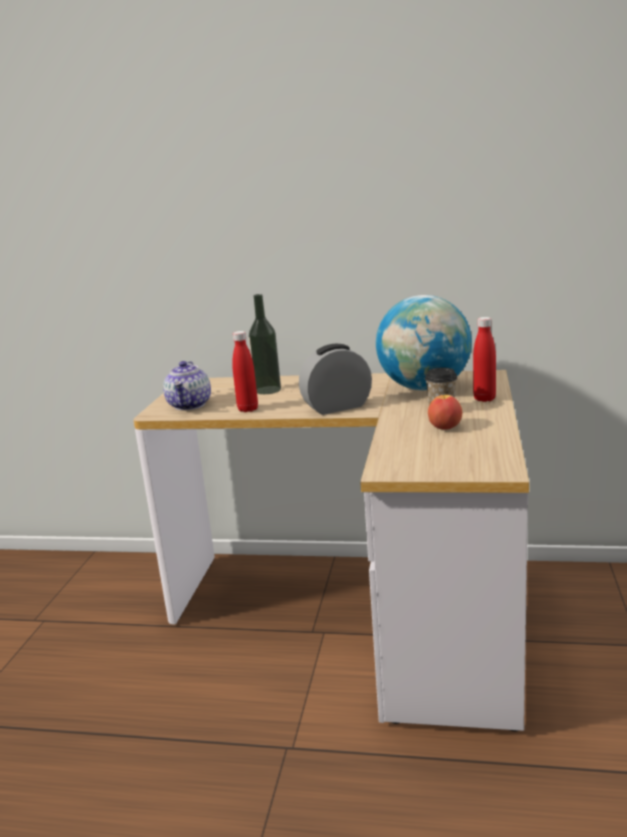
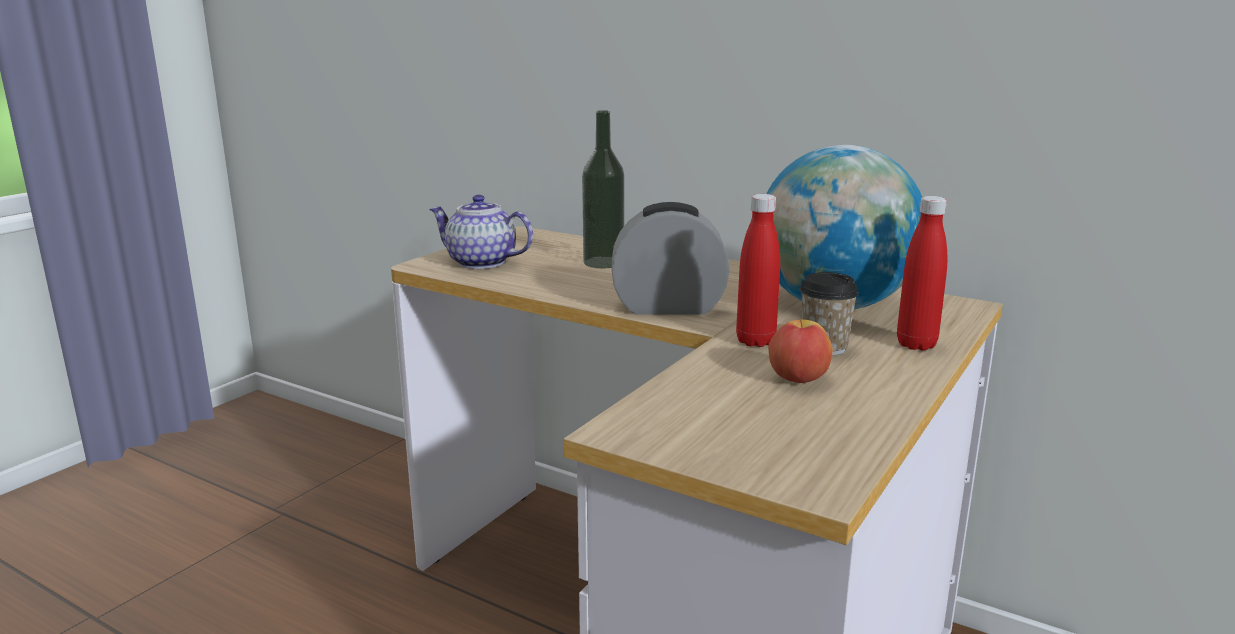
camera: 20 degrees right, 0 degrees up
(190, 405) = (480, 262): teapot -> teapot turned 90 degrees clockwise
(248, 409) = (544, 284): red bottle -> red bottle (755, 341)

